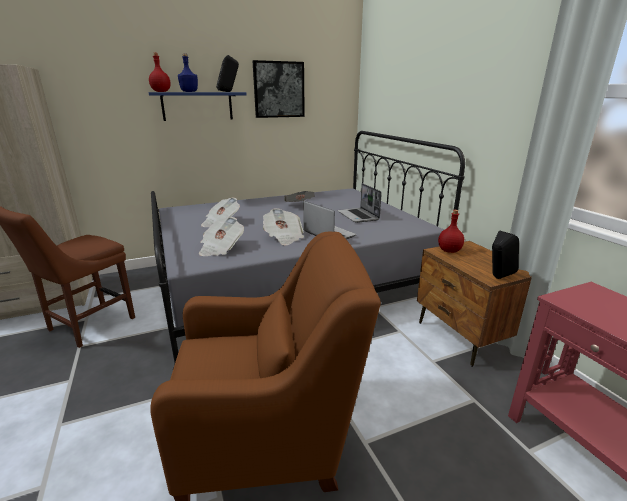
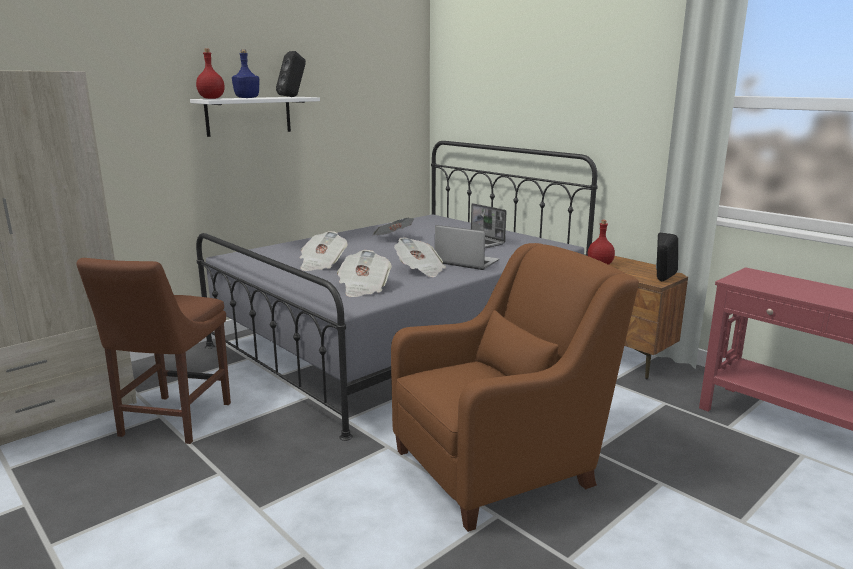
camera: 20 degrees left, 5 degrees down
(197, 106) = (249, 116): blue shelf -> white shelf
(279, 90) = (343, 92): picture -> none

